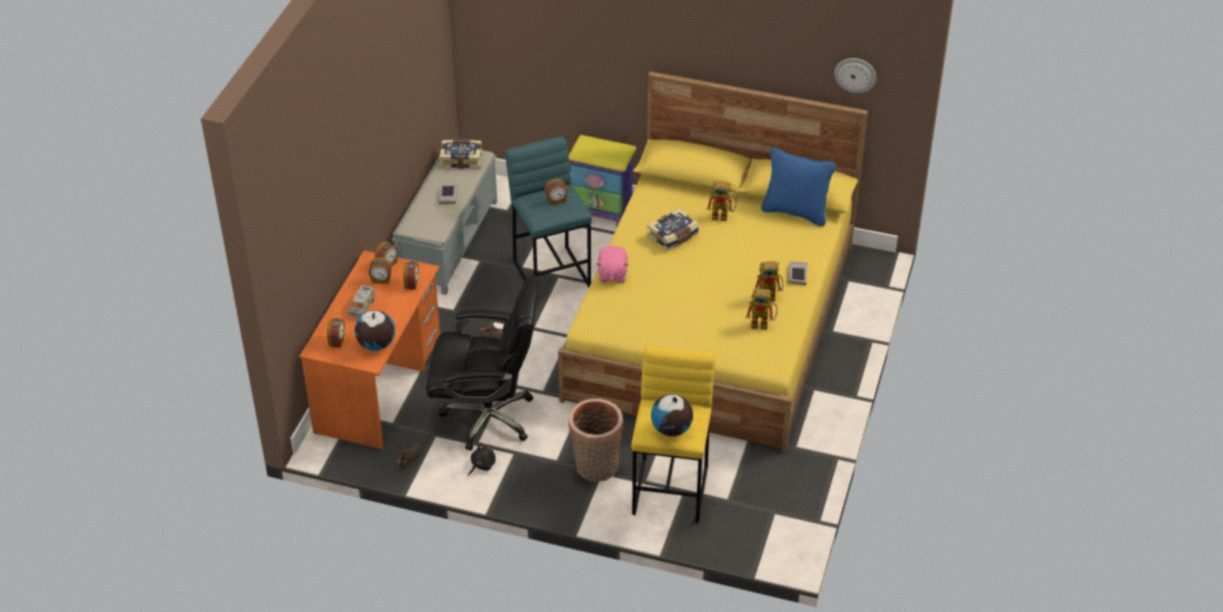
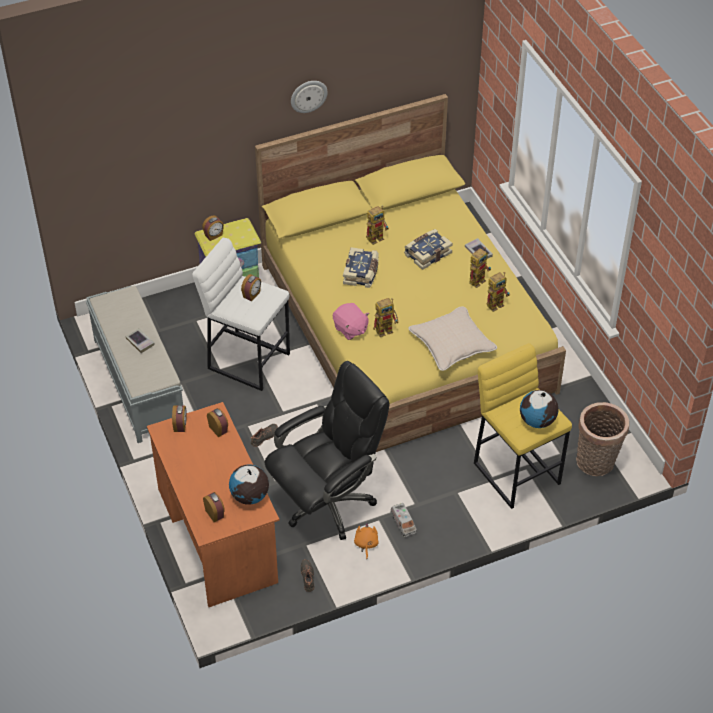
camera: 40 degrees left, 5 degrees up
(362, 307) = (201, 473): toy truck -> toy truck (403, 523)
(381, 280) = (190, 441): alarm clock -> alarm clock (214, 235)
(461, 159) = (115, 305): book -> book (427, 254)
(482, 465) = (366, 544): black plush toy -> orange plush toy
(550, 272) = (247, 360): turquoise stool -> white stool
(596, 469) = (449, 491): basket -> basket (596, 463)
(639, 289) = (387, 329): none -> toy robot
(684, 333) = (452, 343): none -> beige pillow
(795, 212) = (423, 204): blue pillow -> none
(855, 74) = (430, 68): wall clock -> wall clock (308, 96)

